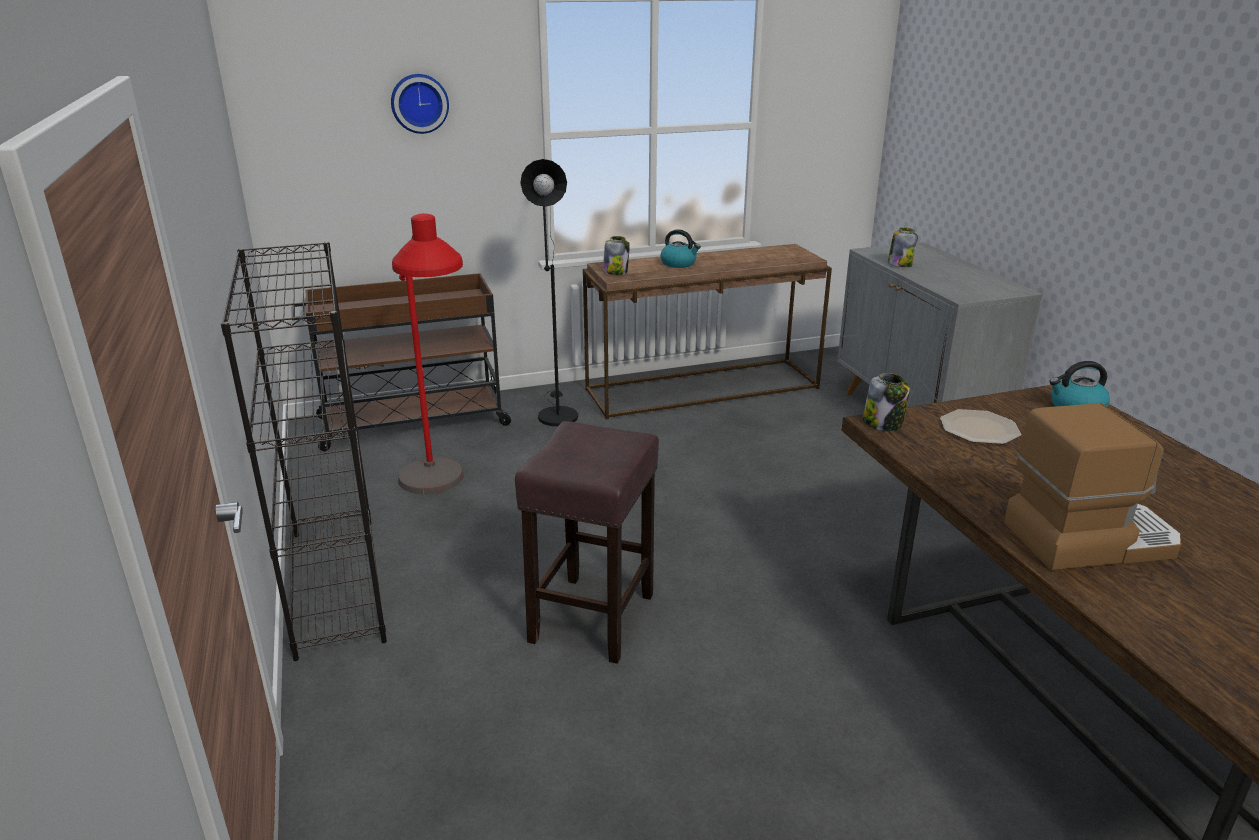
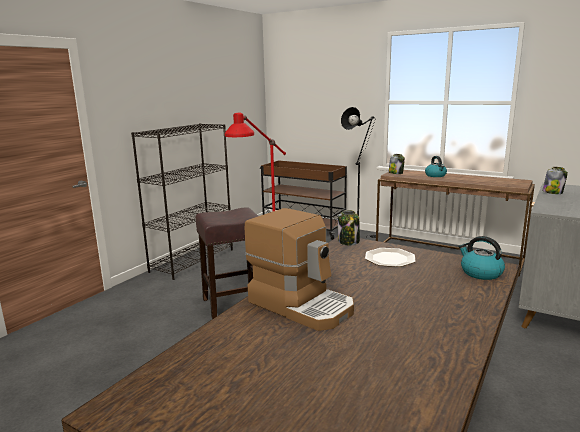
camera: 50 degrees right, 10 degrees down
(419, 103) = (331, 84): wall clock -> none

